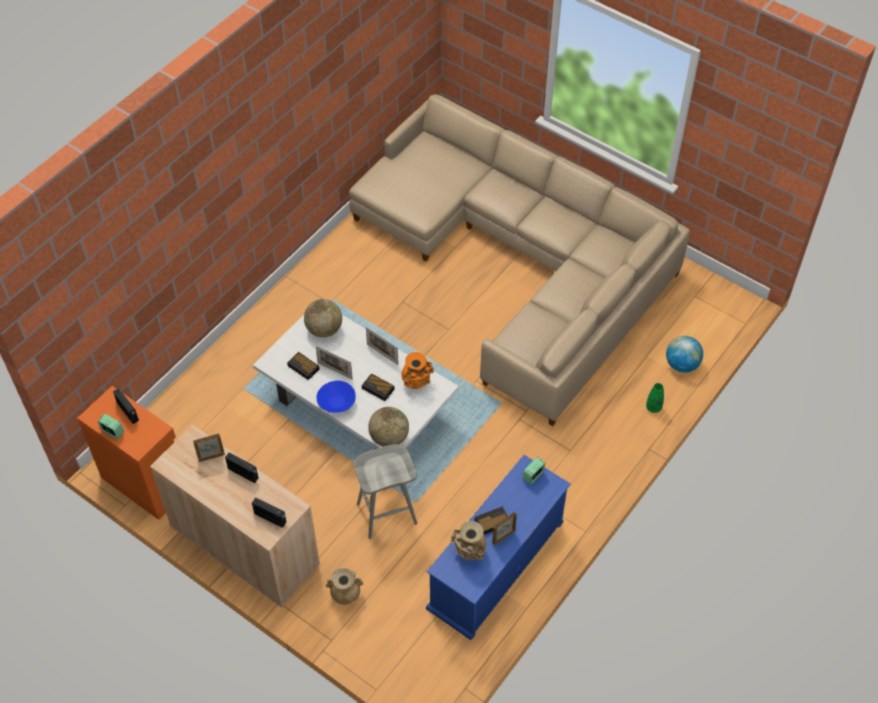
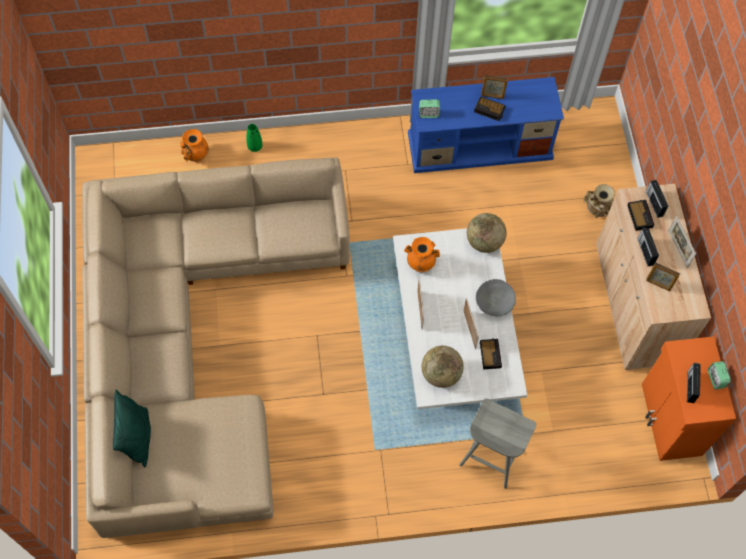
camera: 135 degrees left, 10 degrees up
(219, 497) = (677, 249): none -> picture frame
(336, 402) = (494, 302): blue bowl -> grey bowl
(378, 389) = (452, 285): alarm clock -> alarm clock (639, 215)
(387, 513) = (514, 239): grey stool -> grey stool (490, 458)
(464, 156) = (138, 438): none -> green pillow
(469, 552) = (524, 105): beige vase -> none
(681, 364) = (196, 156): globe -> orange vase

